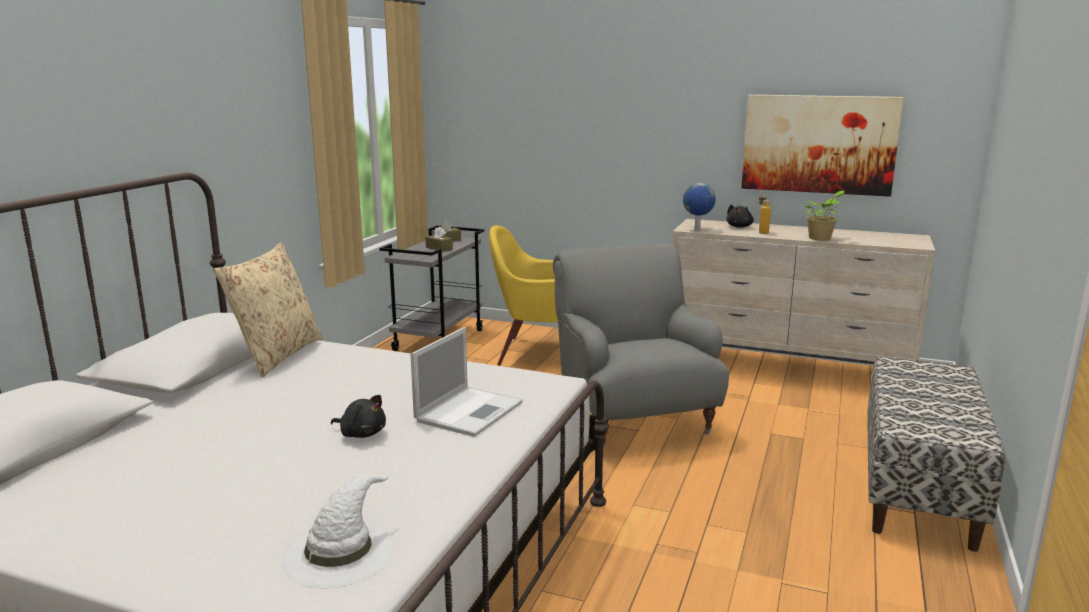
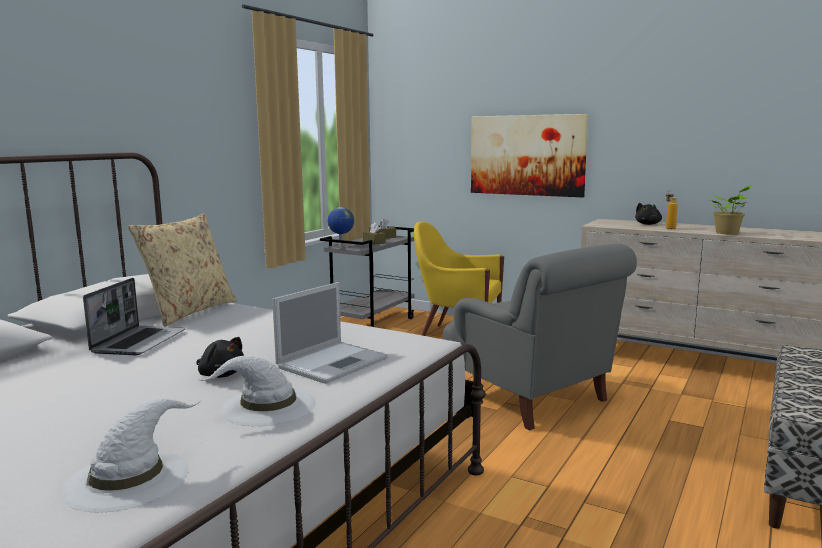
camera: 10 degrees right, 5 degrees down
(246, 398) = (139, 342): none -> laptop
(430, 467) = (267, 407): none -> white hat
(633, 419) = (531, 398): grey armchair -> grey armchair turned 150 degrees clockwise
(697, 230) = (605, 225): globe -> globe (341, 246)
(818, 144) = (728, 145): picture -> picture (527, 155)

